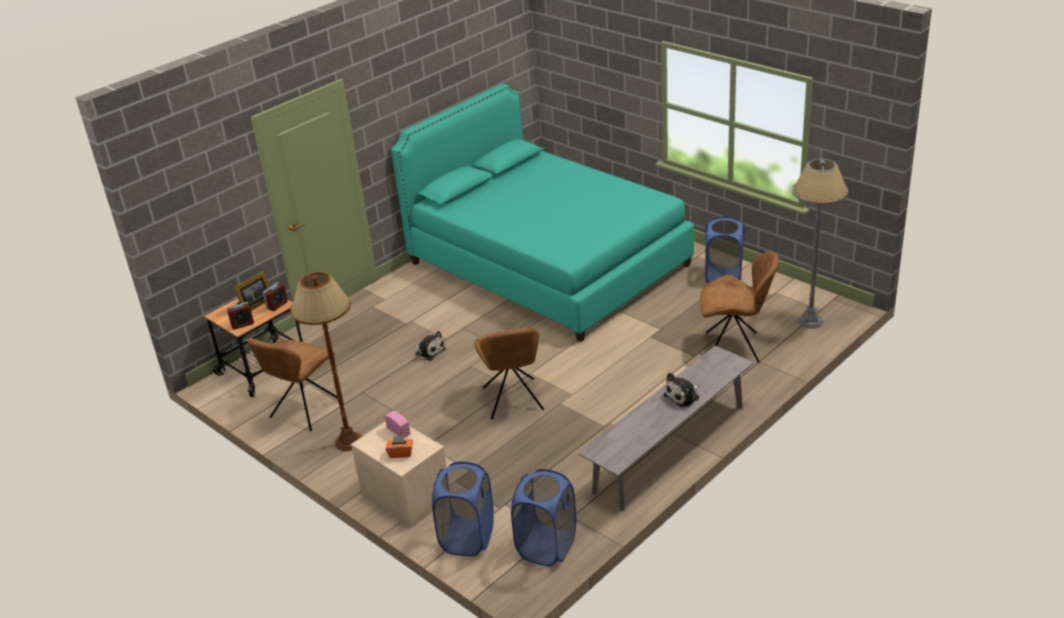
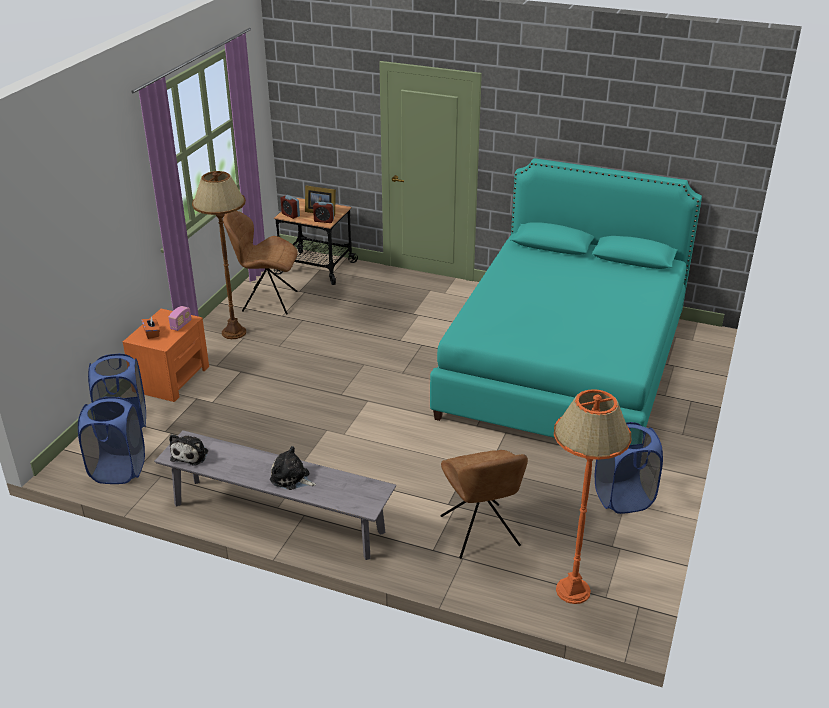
camera: 65 degrees right, 0 degrees up
(405, 495) = (171, 378): beige nightstand -> orange nightstand
(429, 351) = (376, 336): plush toy -> plush toy (191, 454)
(513, 400) = (320, 401): brown chair -> none
(810, 321) = (573, 591): grey floor lamp -> orange floor lamp

